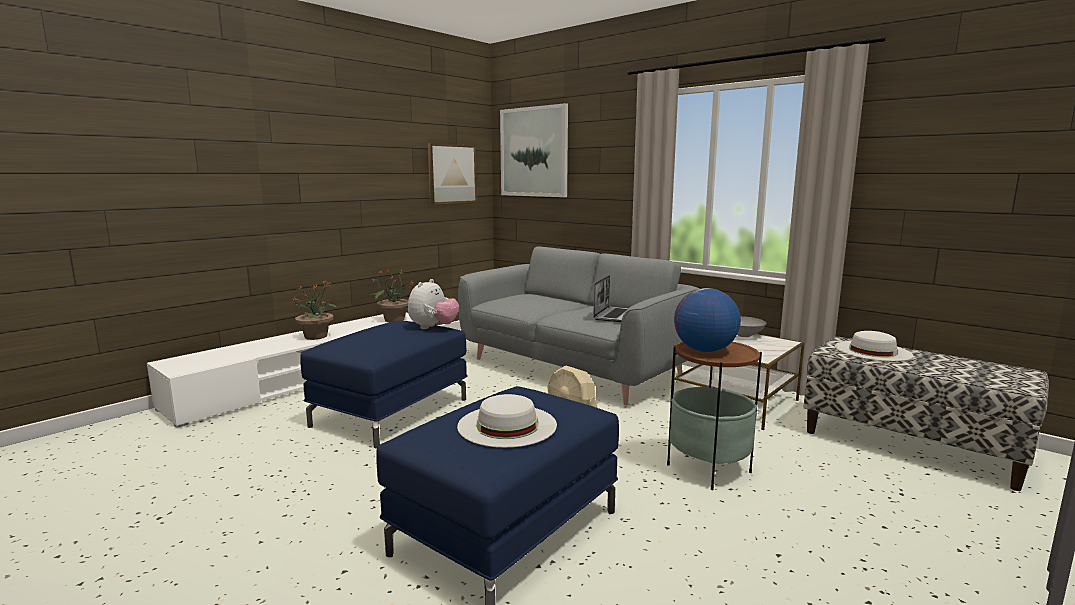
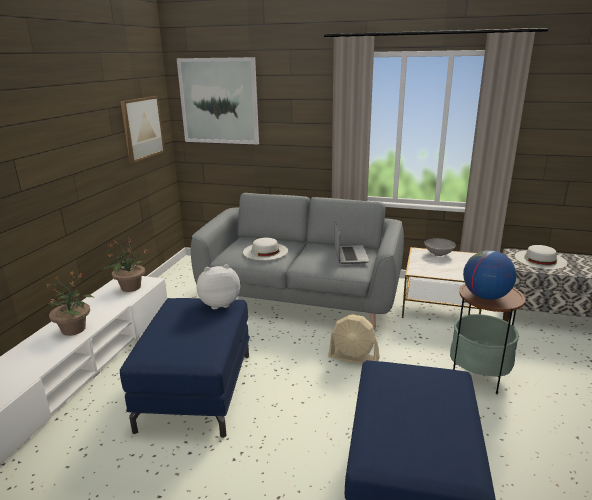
camera: 25 degrees left, 10 degrees up
(433, 327) = (219, 304): plush toy -> plush toy turned 105 degrees counterclockwise
(507, 425) = (428, 416): white hat -> white hat (265, 251)

